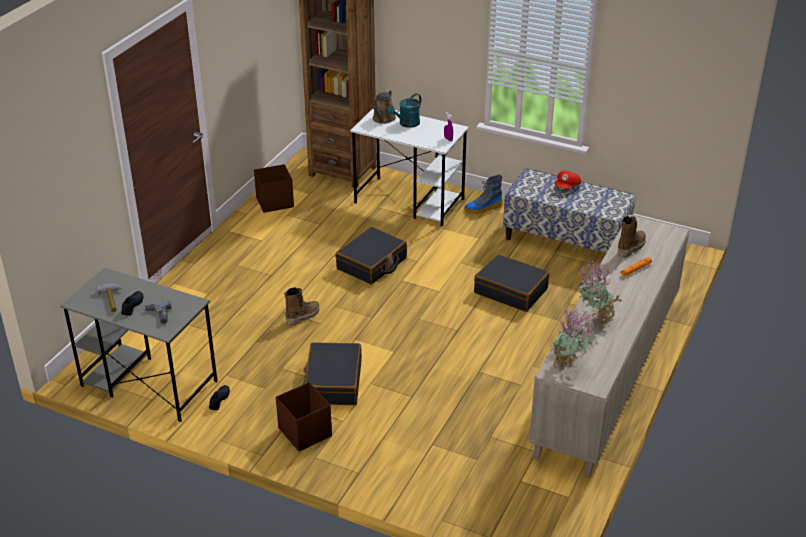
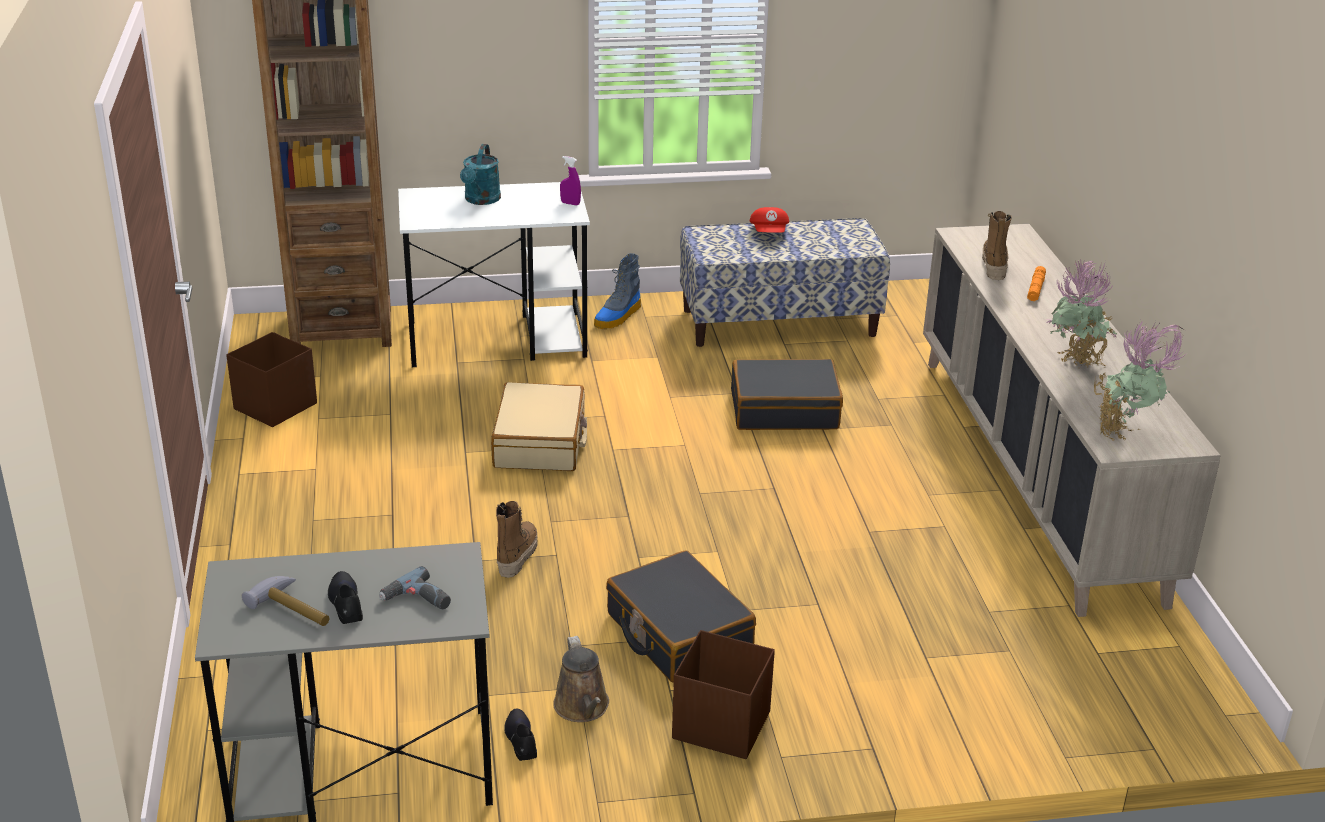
camera: 35 degrees left, 5 degrees down
(372, 264) = (540, 442): black suitcase -> beige suitcase
(383, 119) = (435, 203): brown watering can -> brown watering can (583, 708)

